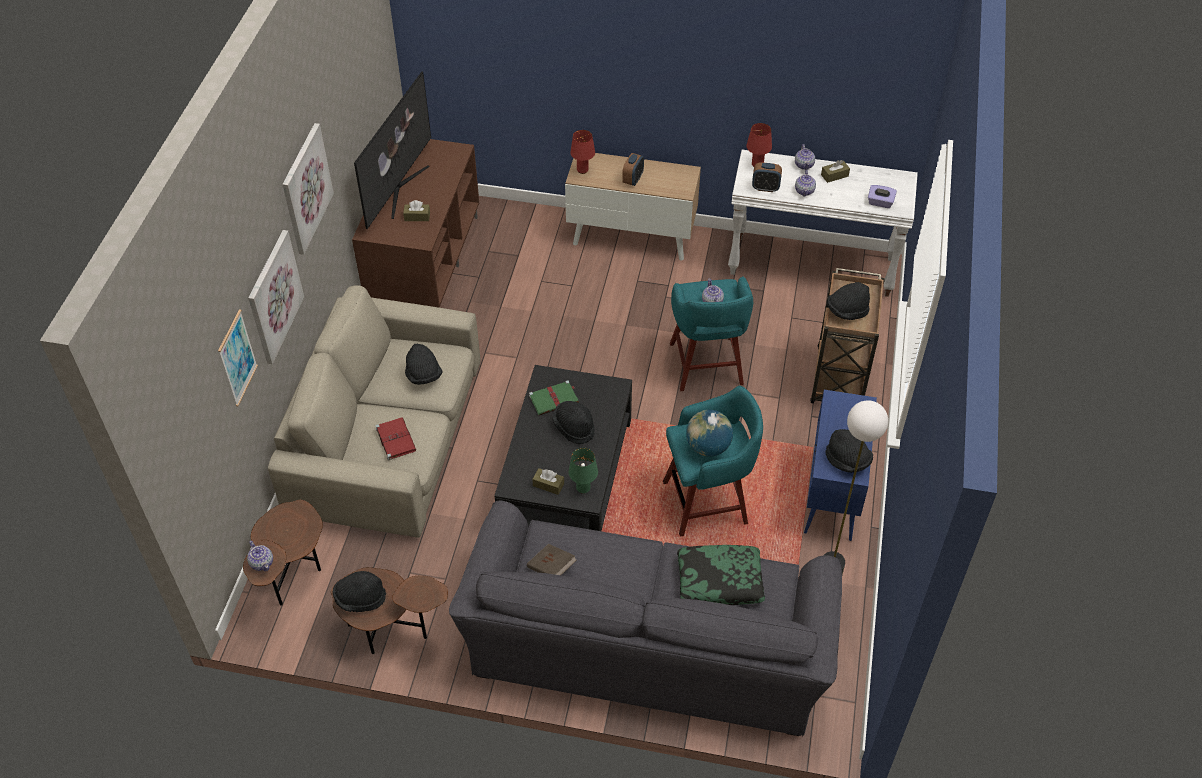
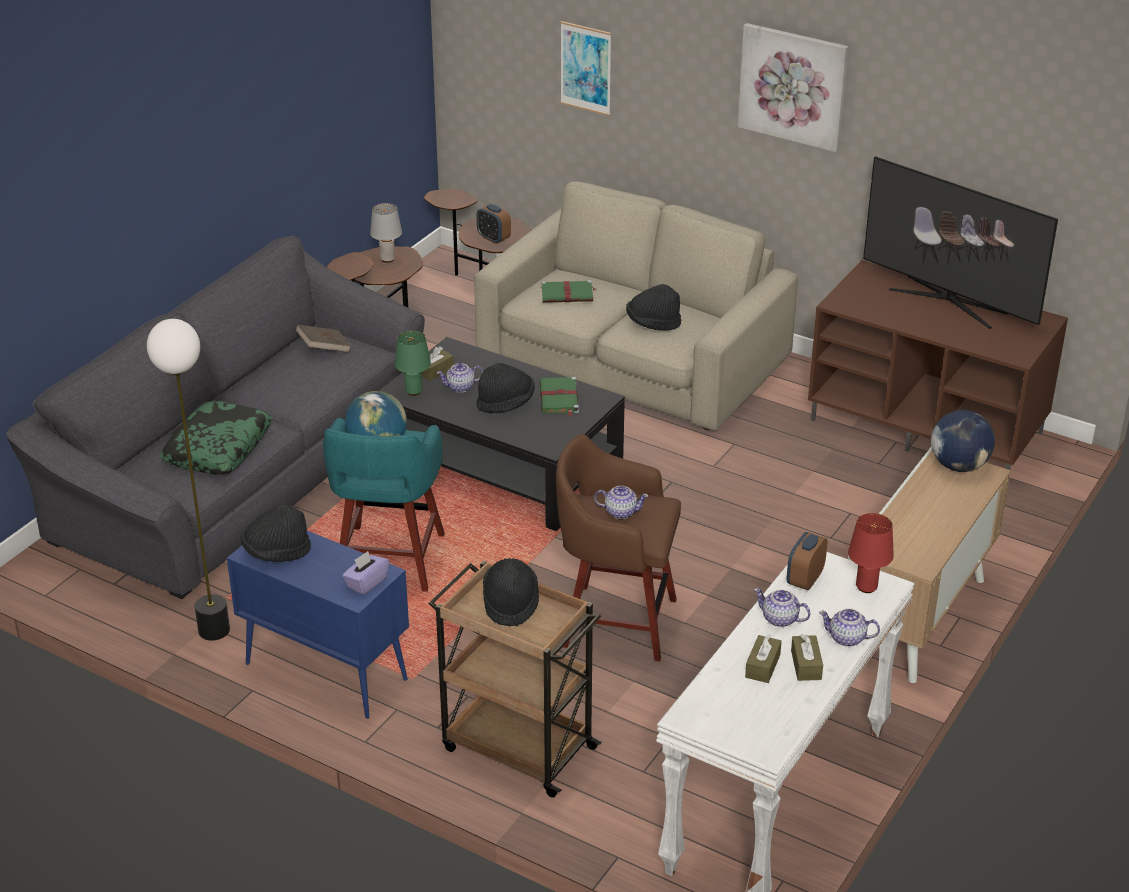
camera: 110 degrees right, 15 degrees down
(262, 562) = (450, 197): teapot -> teapot (461, 387)
(273, 296) = (674, 101): picture -> none
(360, 599) = (387, 259): black hat -> grey table lamp
(395, 439) = (568, 294): red book -> green book
(417, 216) = (886, 306): brown tissue box -> brown tissue box (762, 666)
(582, 170) = (959, 466): red table lamp -> globe
(633, 180) = (920, 506): alarm clock -> alarm clock (493, 238)
(706, 366) = (615, 622): turquoise stool -> brown stool
(880, 203) = (714, 696): purple tissue box -> purple tissue box (366, 583)

